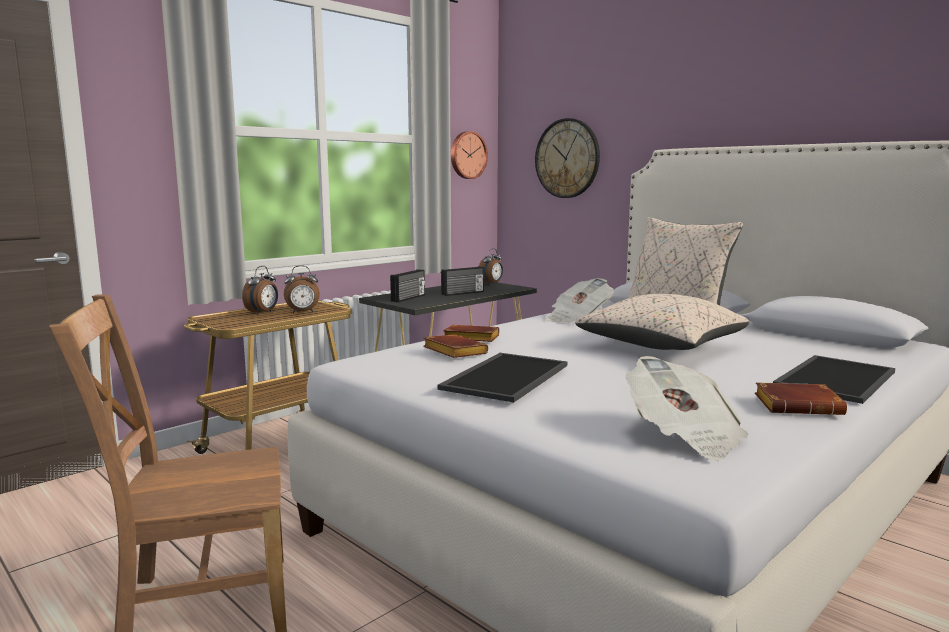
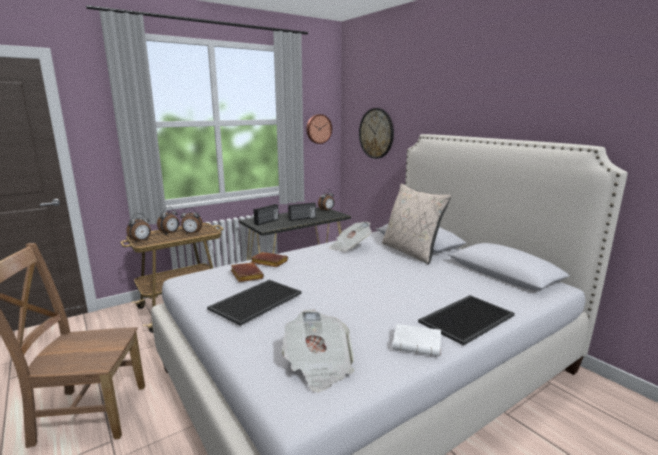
camera: 10 degrees right, 5 degrees up
(223, 322) = (141, 241): none -> alarm clock
(660, 348) = (377, 279): beige pillow -> none
(799, 406) = (418, 344): brown book -> white book

